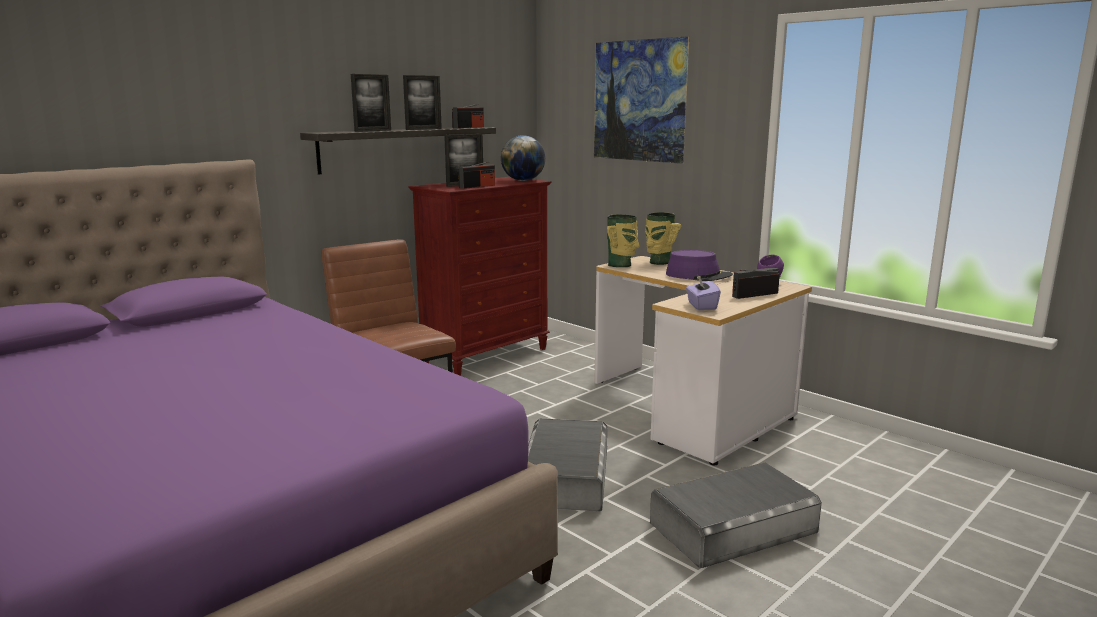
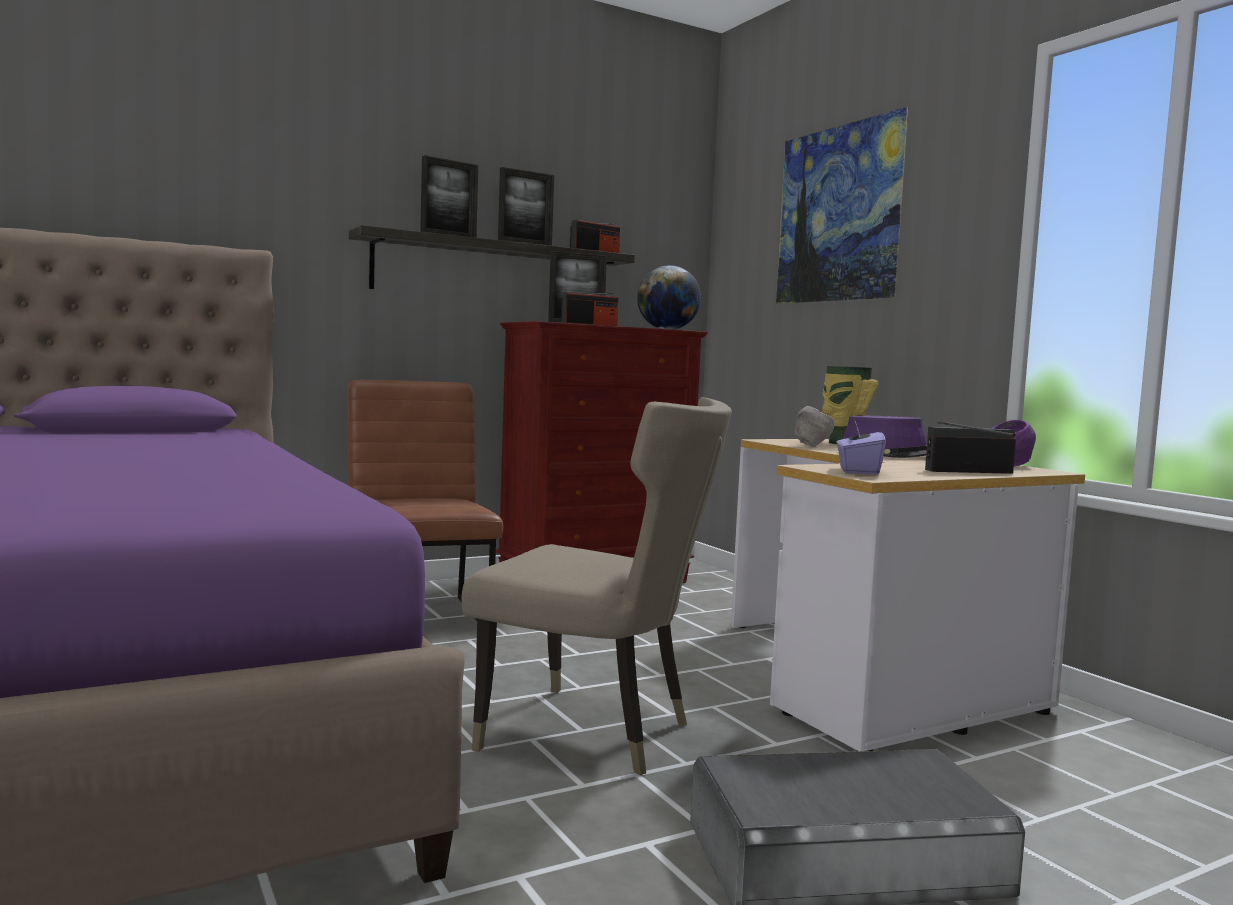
camera: 15 degrees right, 10 degrees down
(566, 476) = (595, 734): grey storage box -> beige chair
(621, 265) = (780, 441): vase -> none
(646, 271) = (812, 446): none -> grey bowl

